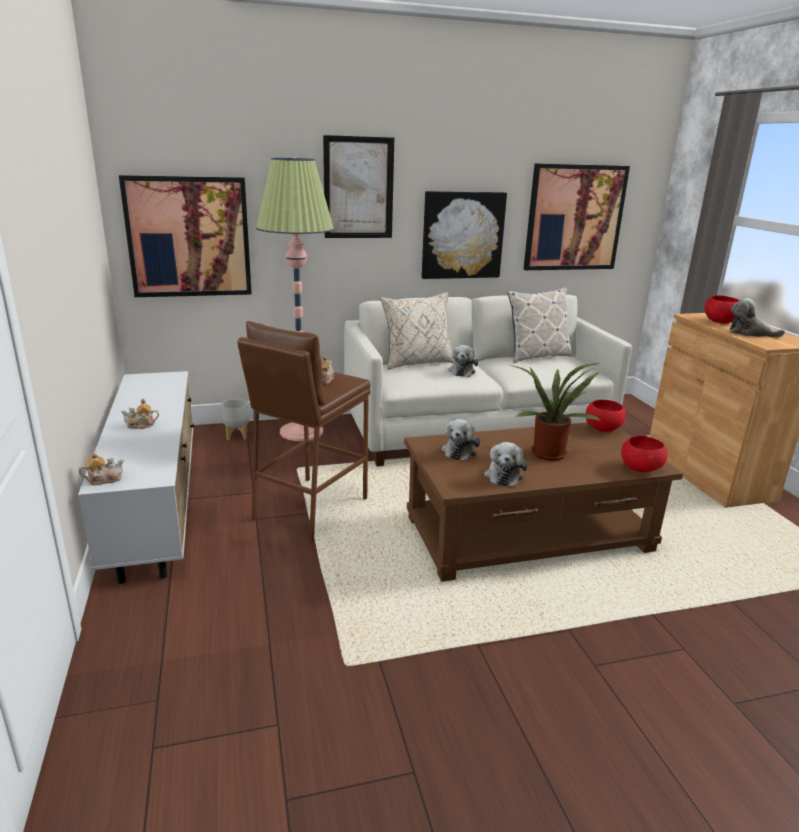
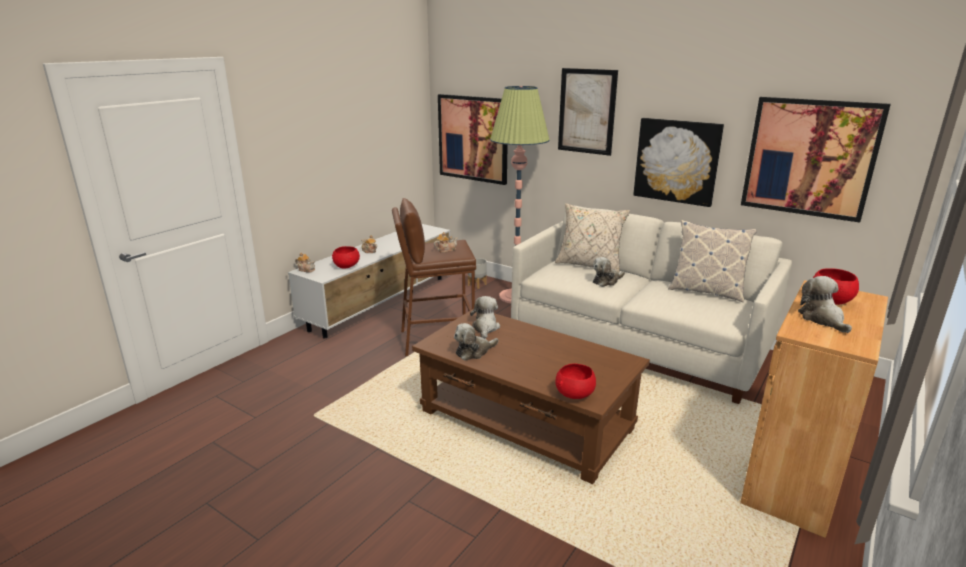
camera: 50 degrees right, 0 degrees up
(460, 451) = (485, 328): plush toy -> plush toy turned 120 degrees clockwise
(549, 452) = (539, 354): potted plant -> none
(603, 428) = (625, 361): red bowl -> red bowl (347, 267)

